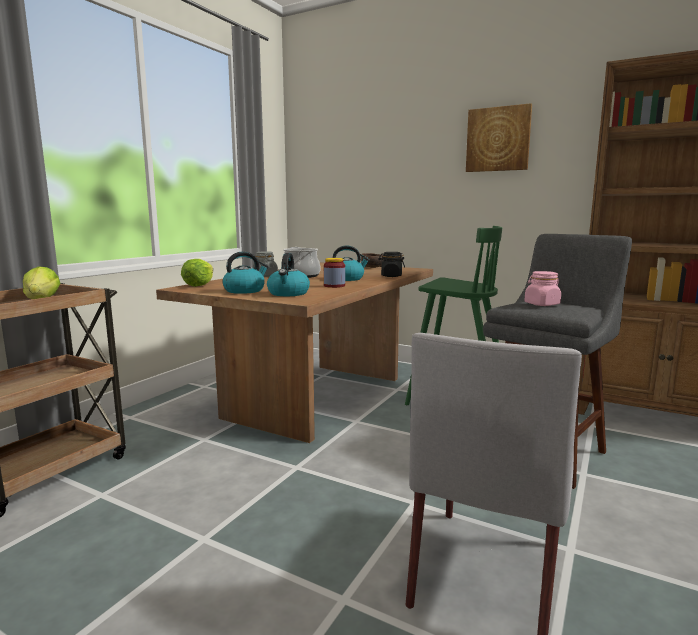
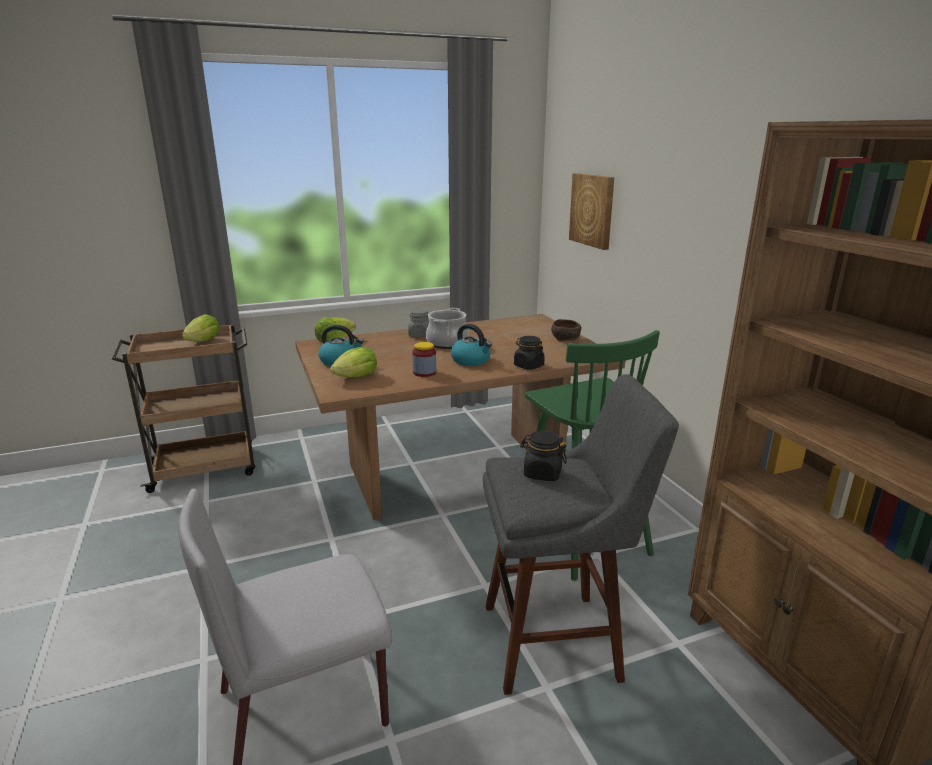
camera: 40 degrees right, 10 degrees up
(288, 293) = (356, 377): kettle -> lettuce
(498, 139) = (727, 194): picture -> picture (592, 210)
(541, 304) = (542, 473): pink jar -> black jar

